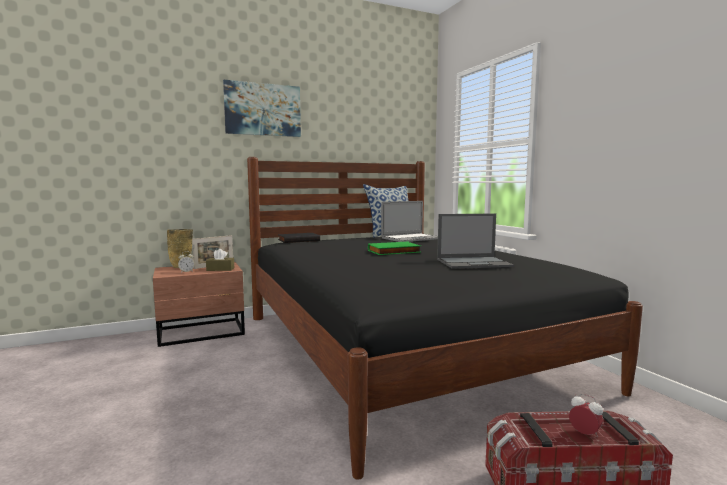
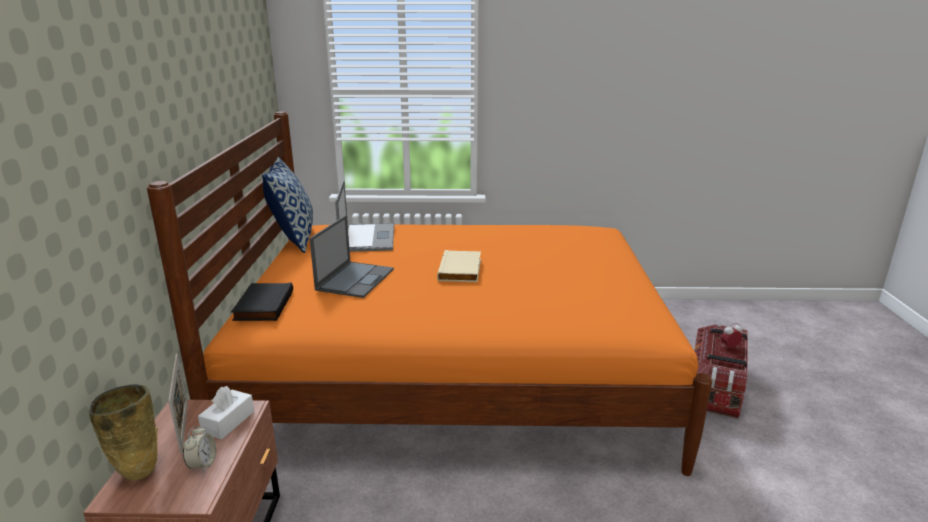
camera: 65 degrees left, 15 degrees up
(220, 269) = (228, 422): brown tissue box -> white tissue box
(263, 109) = (134, 72): picture -> none
(394, 252) = (461, 270): green book -> beige book
(401, 349) = (454, 375): black bed -> orange bed
(474, 263) = (557, 254): laptop -> laptop (355, 279)

